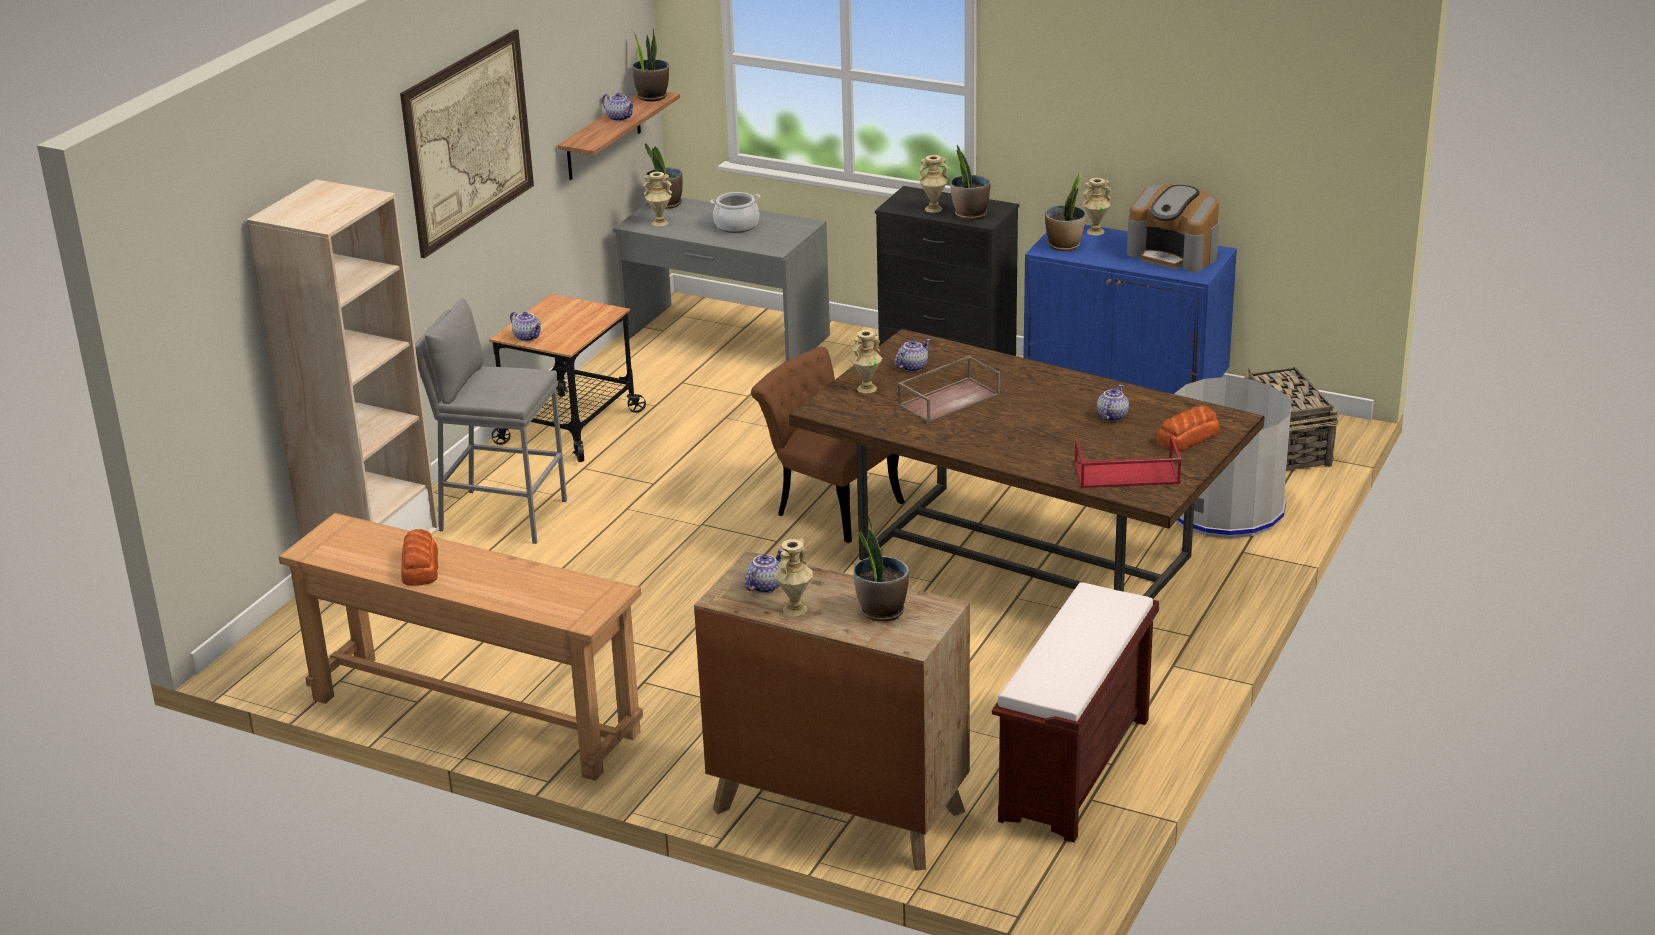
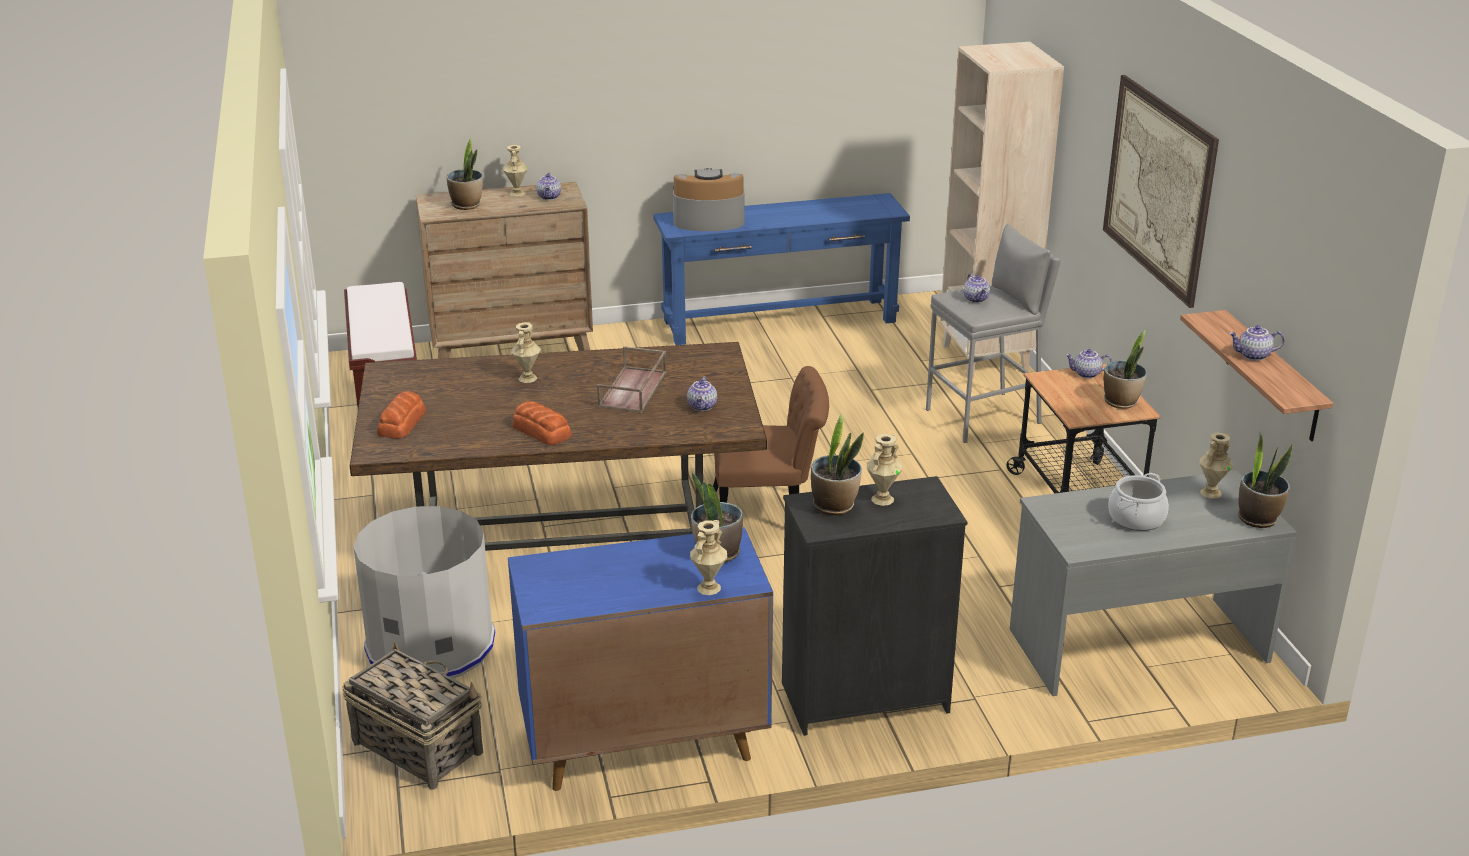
camera: 140 degrees right, 0 degrees up
(419, 567) = (804, 209): bread -> bread (541, 431)
(474, 715) = (780, 321): brown console table -> blue console table
(652, 97) = (1295, 393): potted plant -> potted plant (1121, 402)
(866, 388) = (711, 377): beige vase -> beige vase (528, 378)
(1111, 416) = (483, 420): teapot -> teapot (976, 299)
(1125, 474) = (426, 380): red tray -> none
(1174, 254) = (584, 586): coffee machine -> coffee machine (708, 220)

